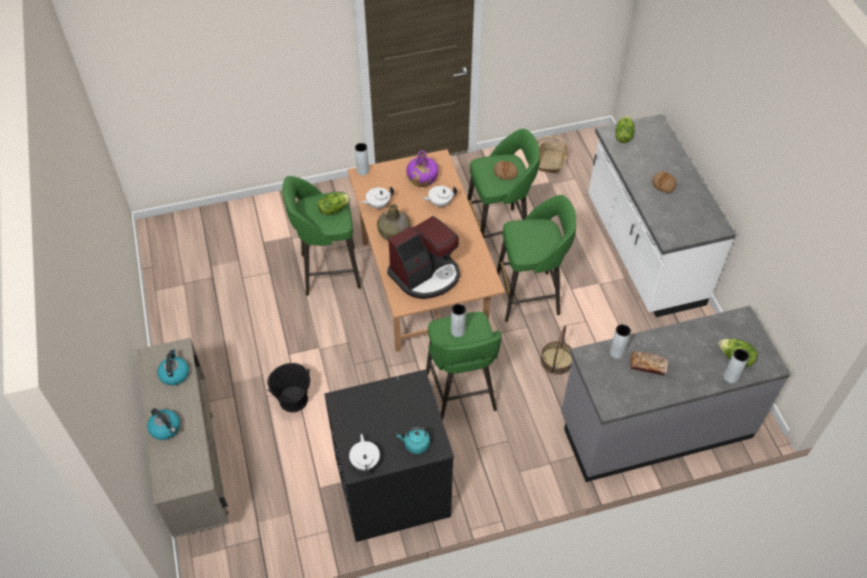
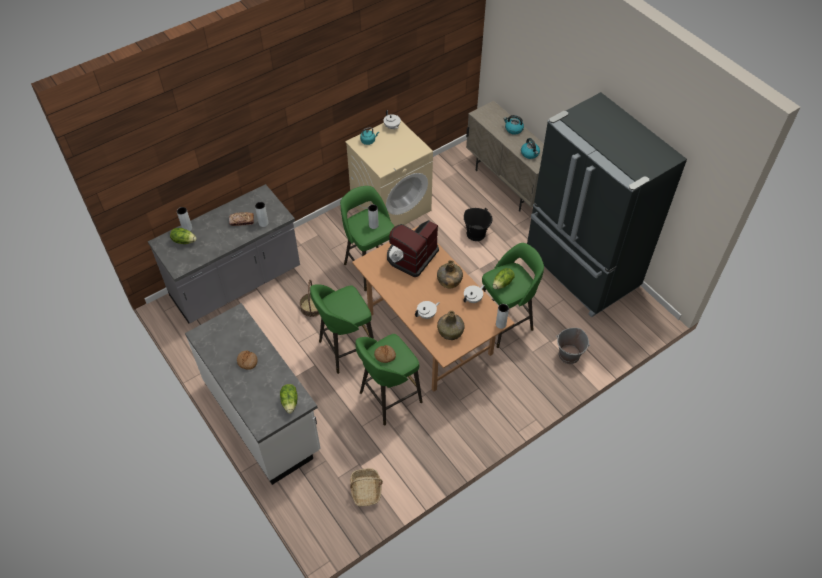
camera: 160 degrees right, 0 degrees up
(196, 306) = (580, 270): none -> black fridge
(281, 218) = (569, 355): none -> grey bucket
(391, 488) = (391, 206): black washing machine -> beige washing machine
(422, 179) = (450, 331): purple bottle -> green bottle

